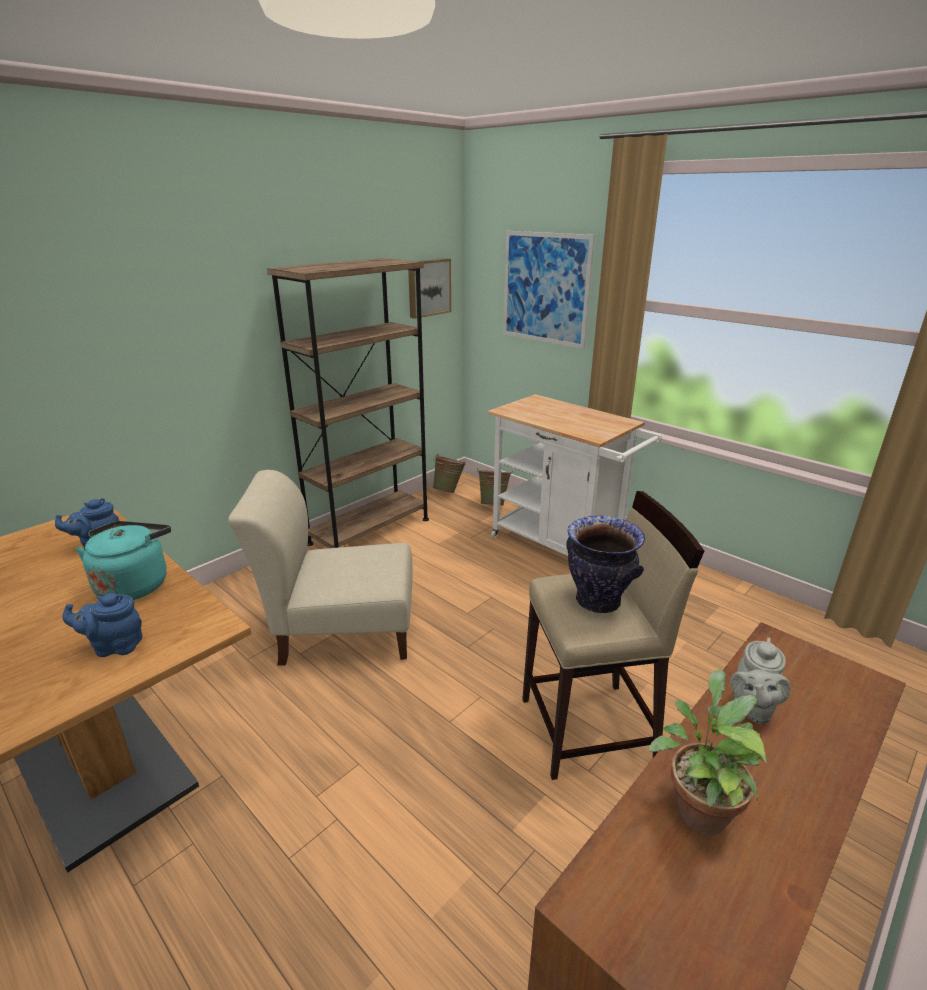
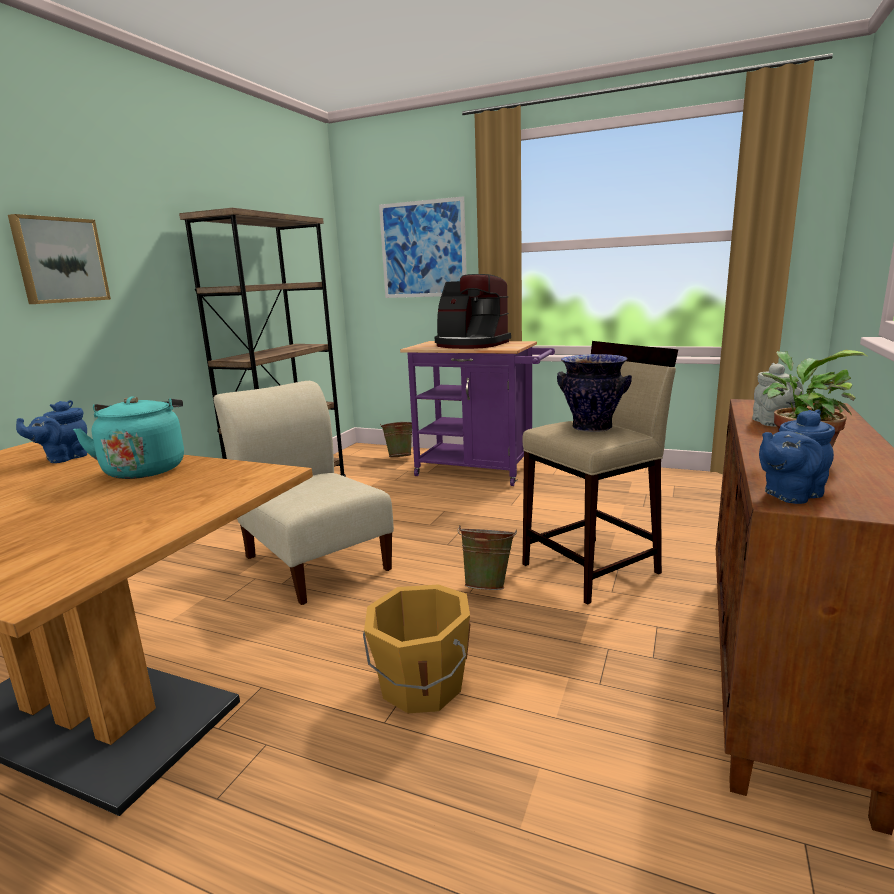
camera: 20 degrees left, 10 degrees down
(115, 646) = (172, 498): blue teapot -> blue teapot (789, 495)
(340, 827) = (421, 686): none -> orange bucket
(341, 631) = (314, 560): beige chair -> beige chair turned 75 degrees clockwise
(428, 287) = (312, 258): picture -> picture (59, 260)
(449, 491) = (351, 455): green bucket -> green bucket (488, 585)
(562, 547) = (481, 471): white cart -> purple cart
(566, 415) = (471, 344): none -> coffee machine

